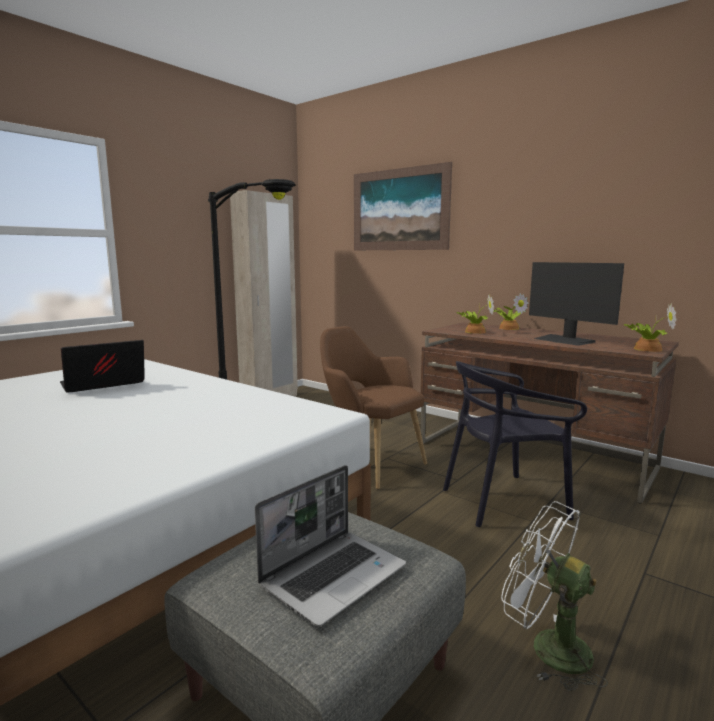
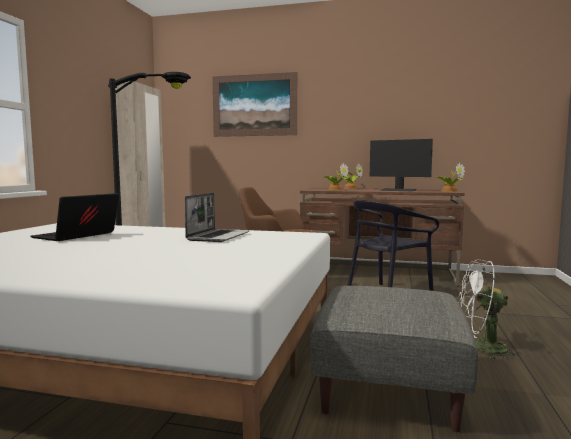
camera: 25 degrees left, 5 degrees down
(334, 575) = (406, 304): laptop -> laptop (218, 237)

